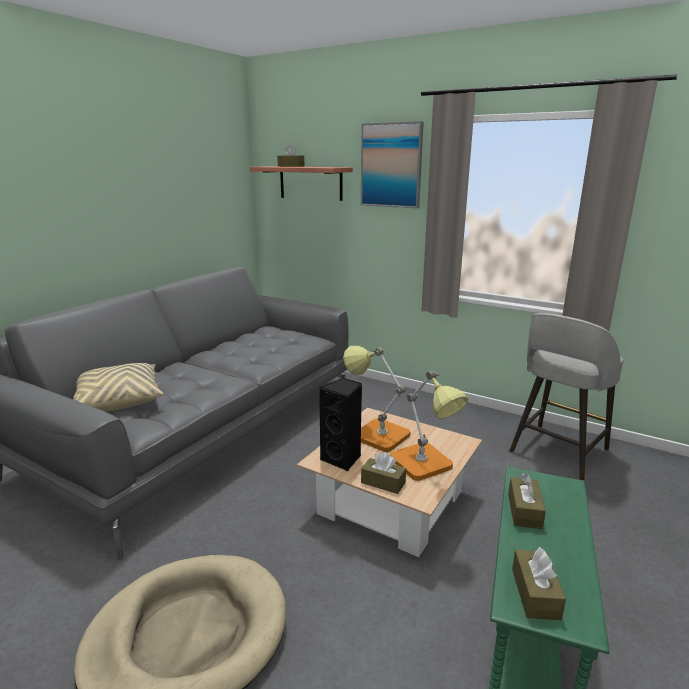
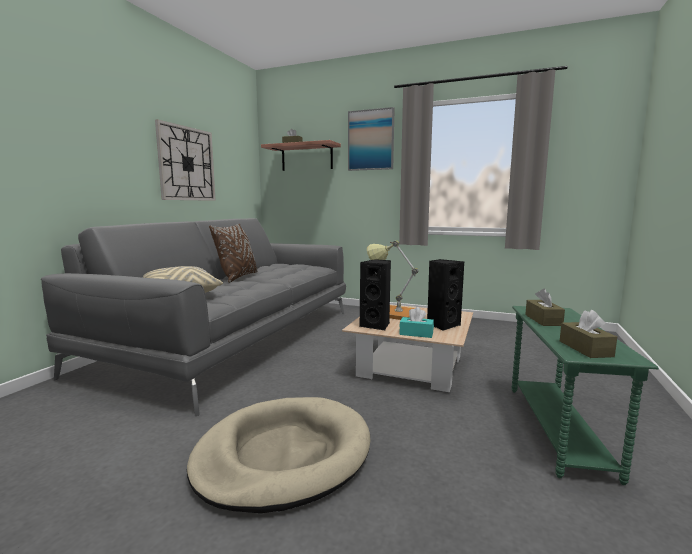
camera: 10 degrees left, 10 degrees down
(147, 209) = (186, 164): none -> wall clock
(203, 359) = (237, 277): none -> brown pillow
(383, 482) = (416, 333): brown tissue box -> turquoise tissue box
(426, 466) = (442, 325): table lamp -> black speaker
(557, 451) = (515, 333): grey stool -> none

